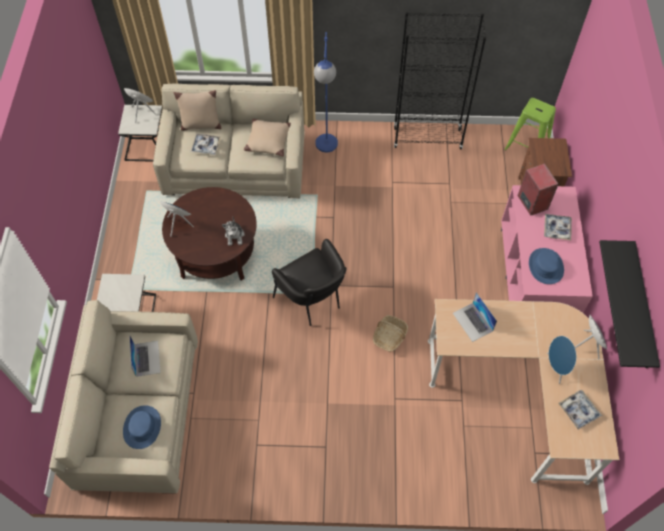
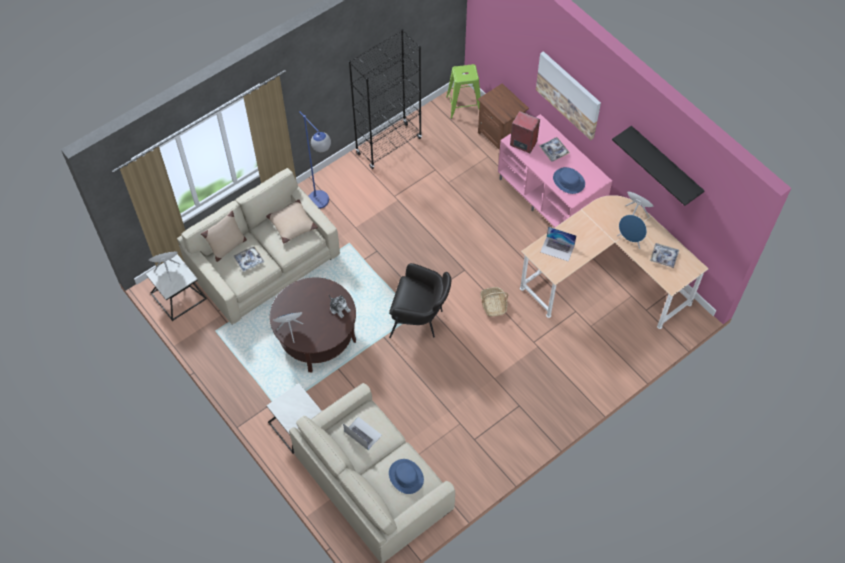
camera: 40 degrees left, 0 degrees up
(604, 175) = (568, 95): none -> picture

